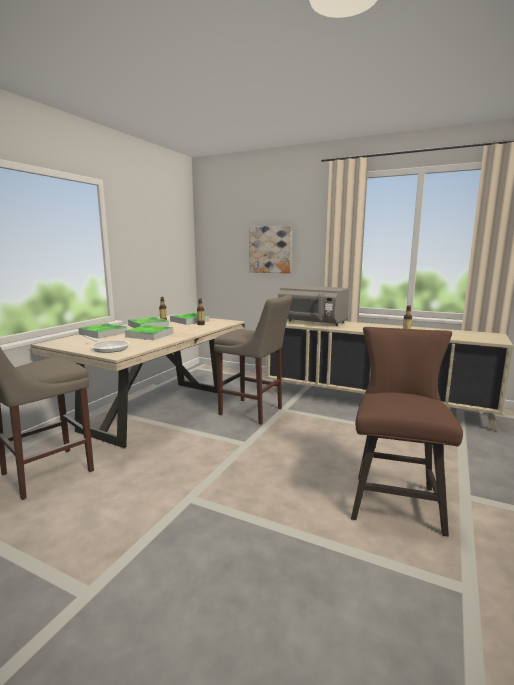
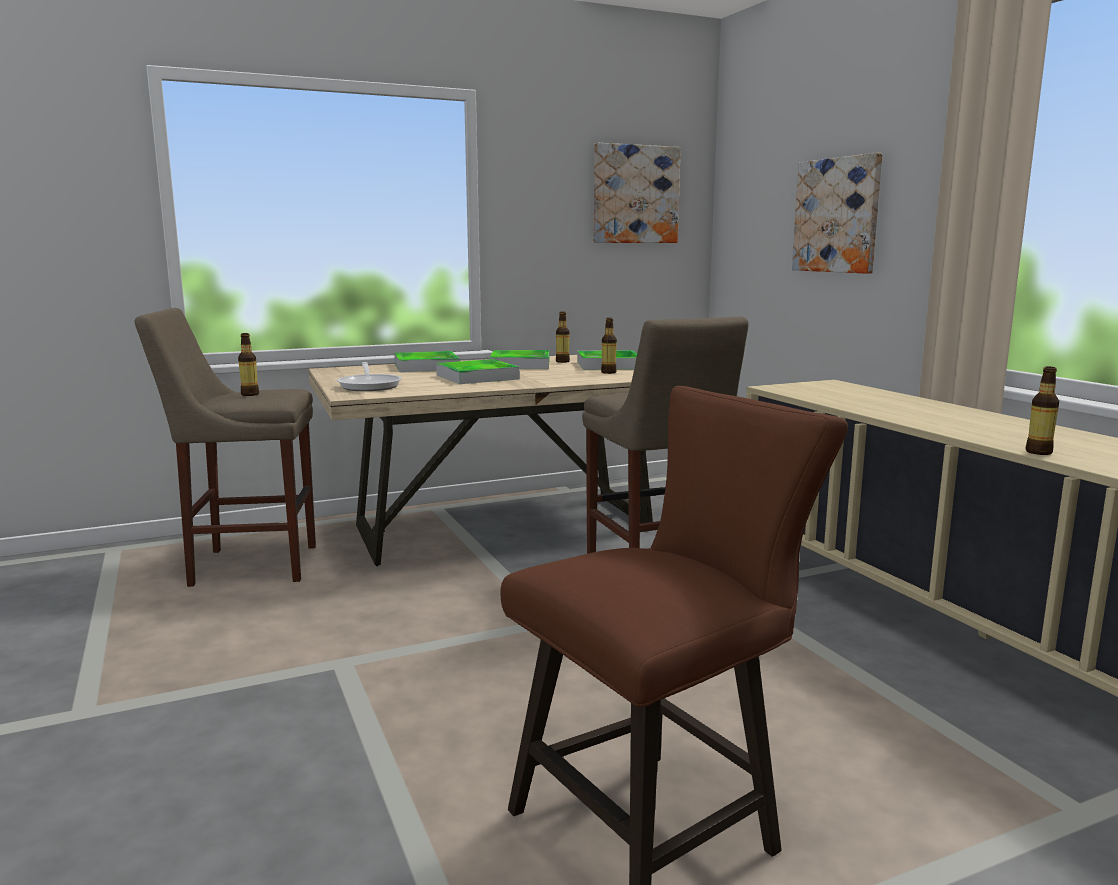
camera: 40 degrees right, 0 degrees up
(40, 366) = (250, 394): none -> bottle
(169, 237) = (635, 194): none -> picture
(312, 322) = (860, 397): grey microwave -> none

